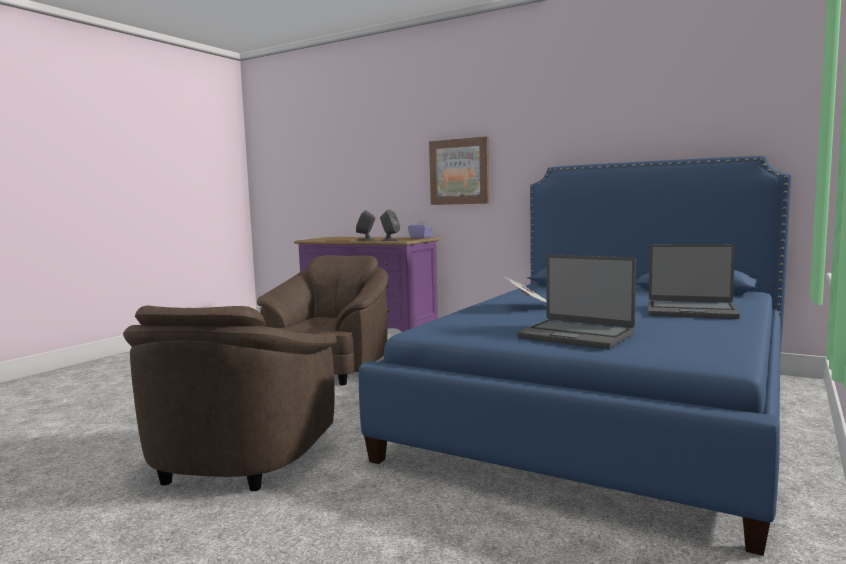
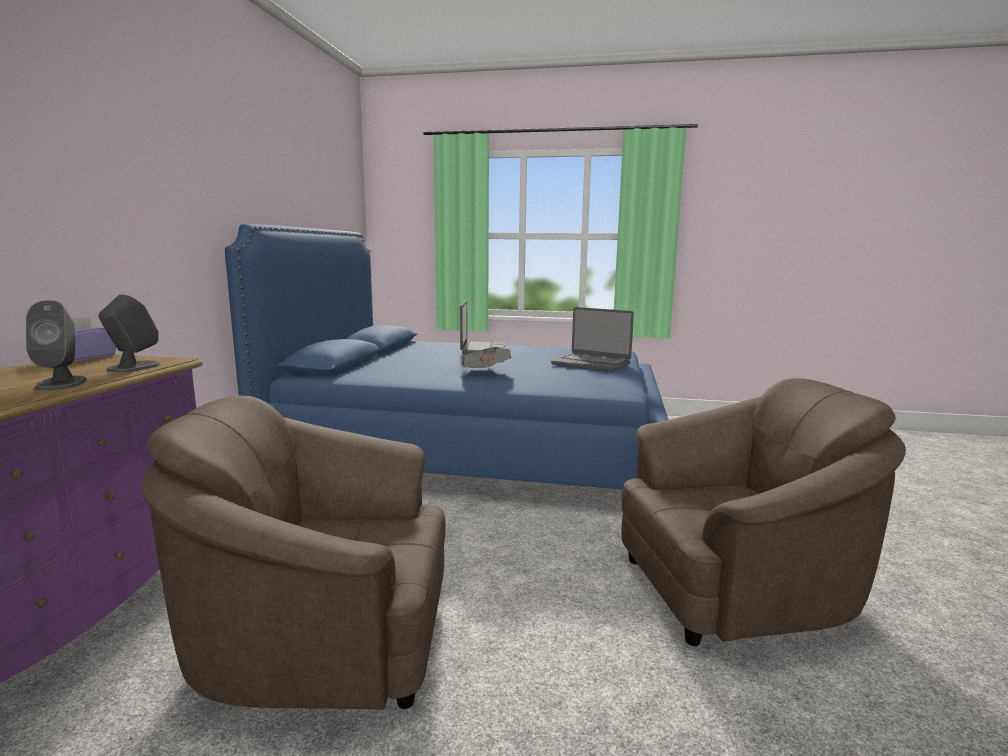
camera: 110 degrees left, 5 degrees up
(459, 171) = (97, 212): picture -> none
(576, 336) = (591, 364): laptop -> laptop turned 105 degrees clockwise

